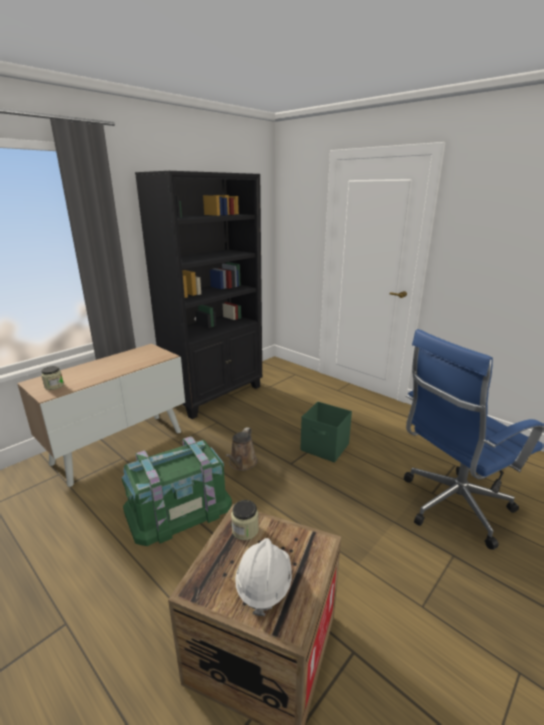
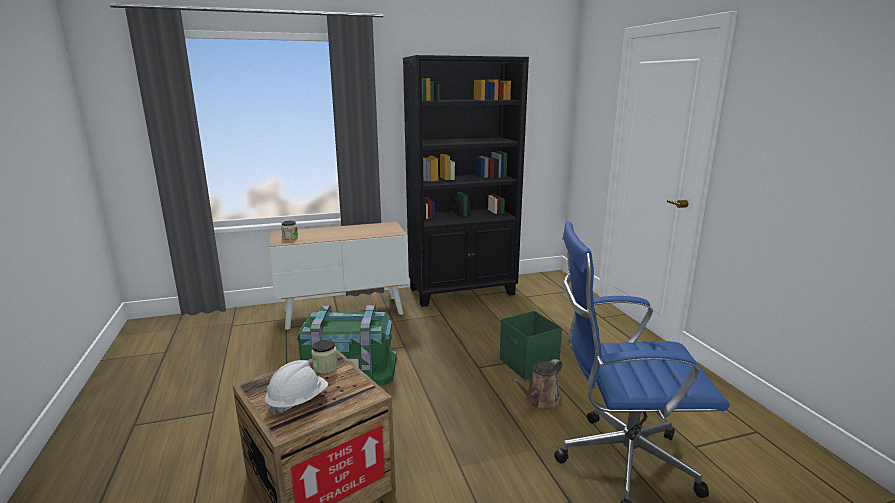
camera: 30 degrees right, 5 degrees down
(242, 463) = (431, 353): brown watering can -> brown watering can (540, 401)

